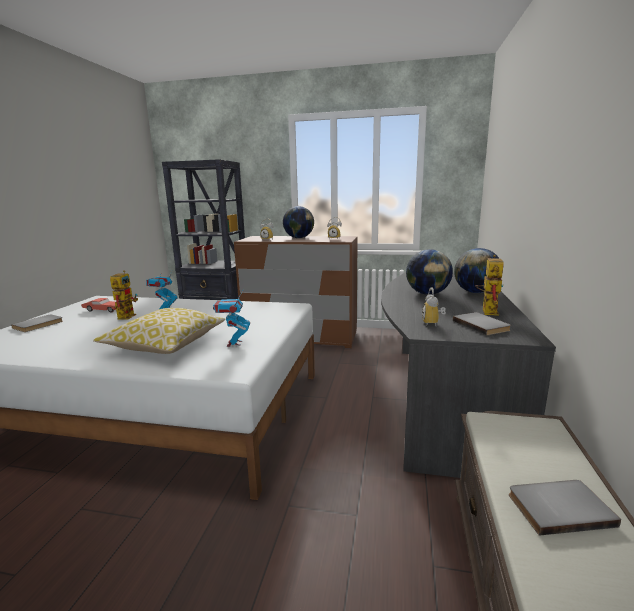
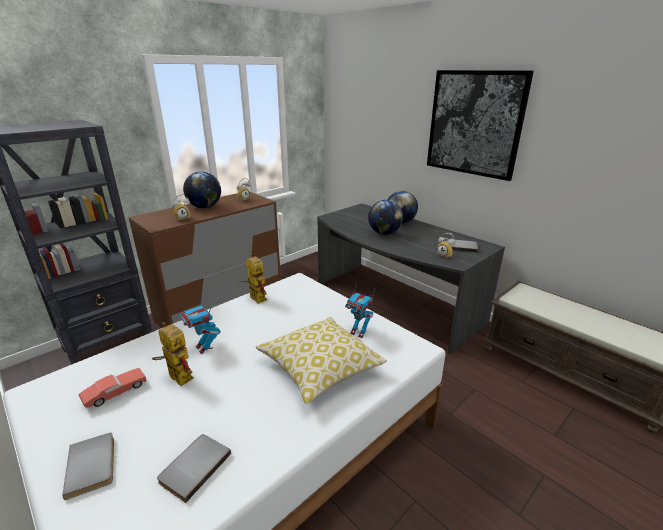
camera: 55 degrees left, 10 degrees up
(487, 310) = (438, 235): toy robot -> toy robot (254, 297)
(557, 137) = (474, 123): none -> picture
(558, 507) = (583, 317): grey book -> grey book (193, 467)

